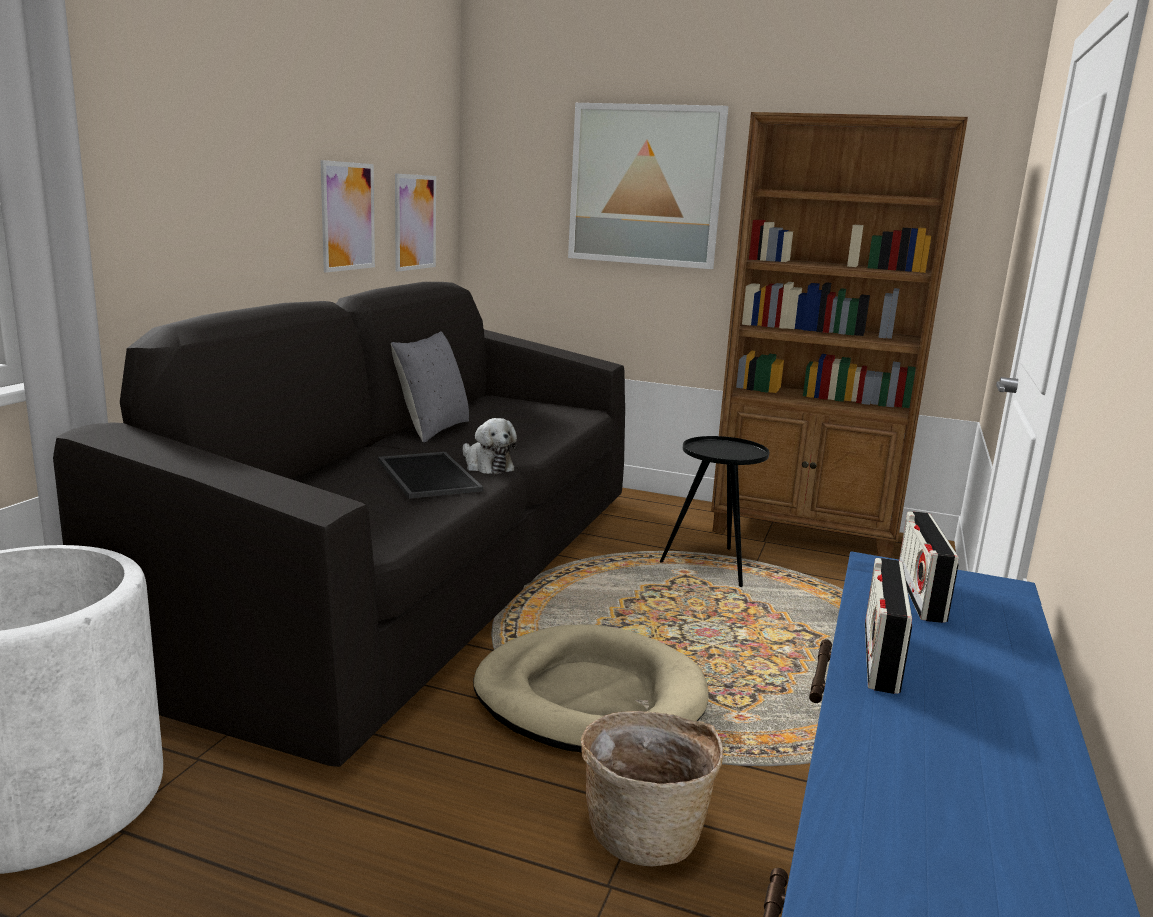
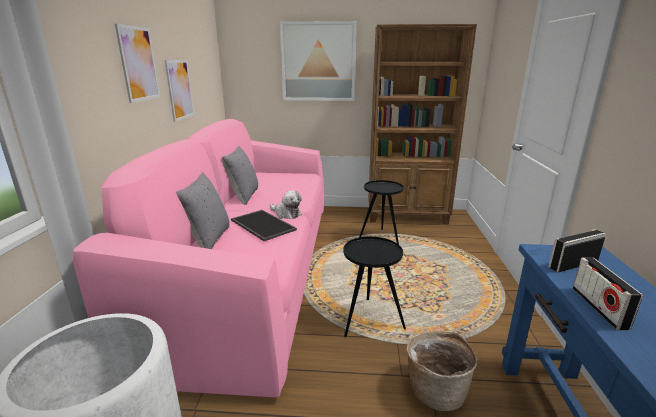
camera: 15 degrees left, 5 degrees up
(317, 483) = (208, 239): none -> grey pillow
(415, 222) = (206, 88): picture -> picture (138, 64)
(425, 575) = (254, 270): black sofa -> pink sofa
(590, 697) = (369, 321): beige dog bed -> black side table
(920, 595) = (573, 264): radio -> radio turned 75 degrees clockwise

